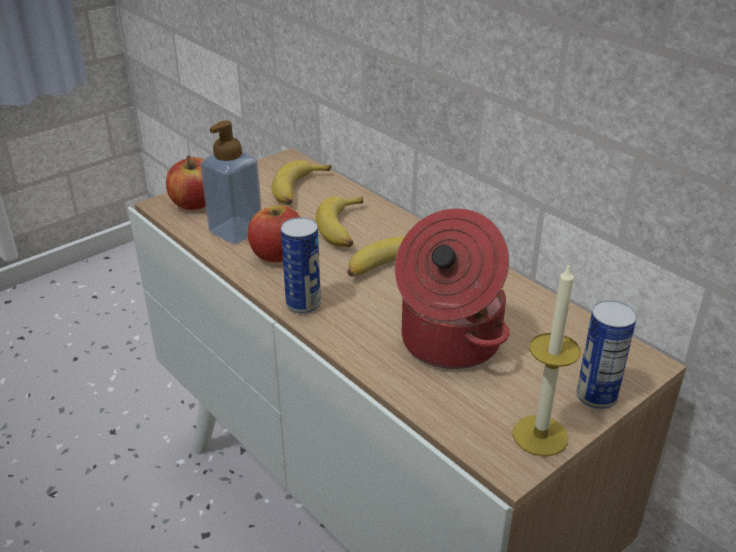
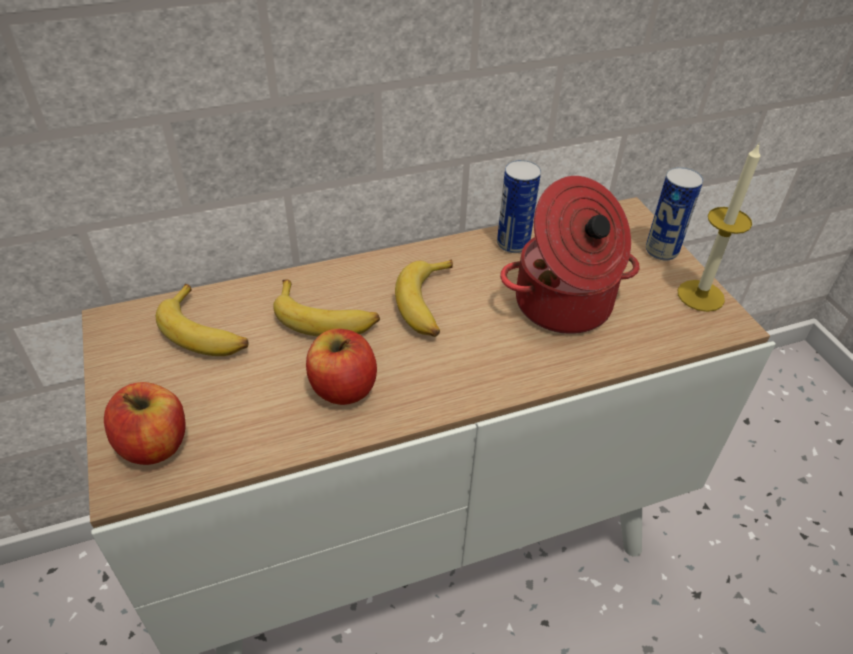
camera: 70 degrees left, 10 degrees up
(236, 231) = (263, 415): soap dispenser -> none
(303, 304) = (457, 390): can -> can (513, 244)

